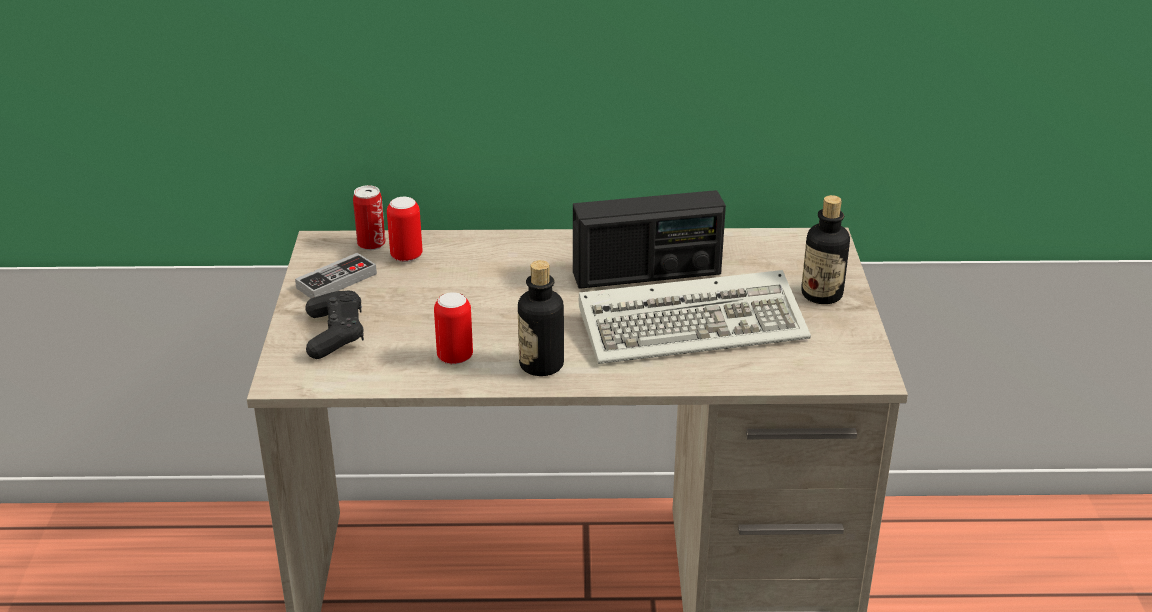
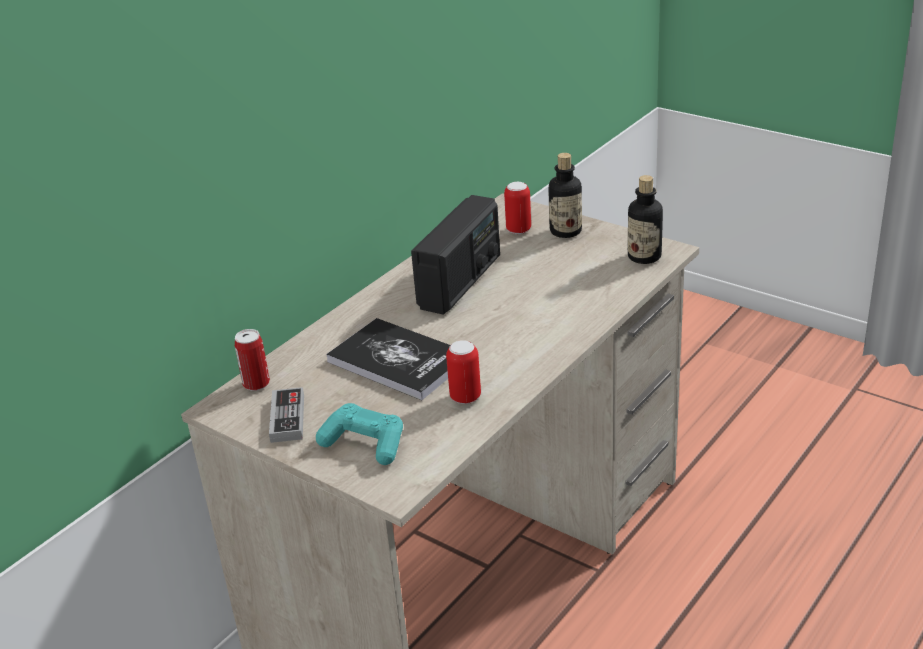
camera: 50 degrees left, 0 degrees up
(335, 334) = (365, 443): black game controller -> turquoise game controller
(406, 256) = (298, 373): can -> can (518, 230)
(477, 297) = (398, 360): none -> book
(541, 365) = (518, 363): bottle -> bottle (644, 256)
(696, 325) = (544, 286): keyboard -> none

